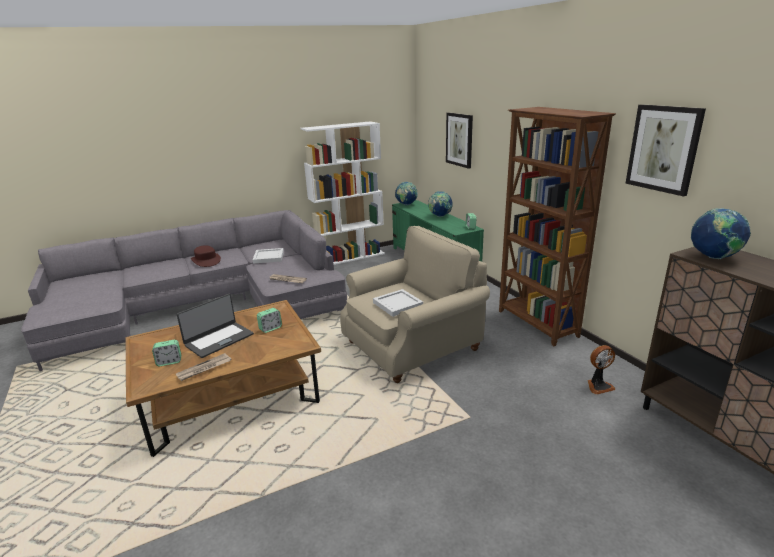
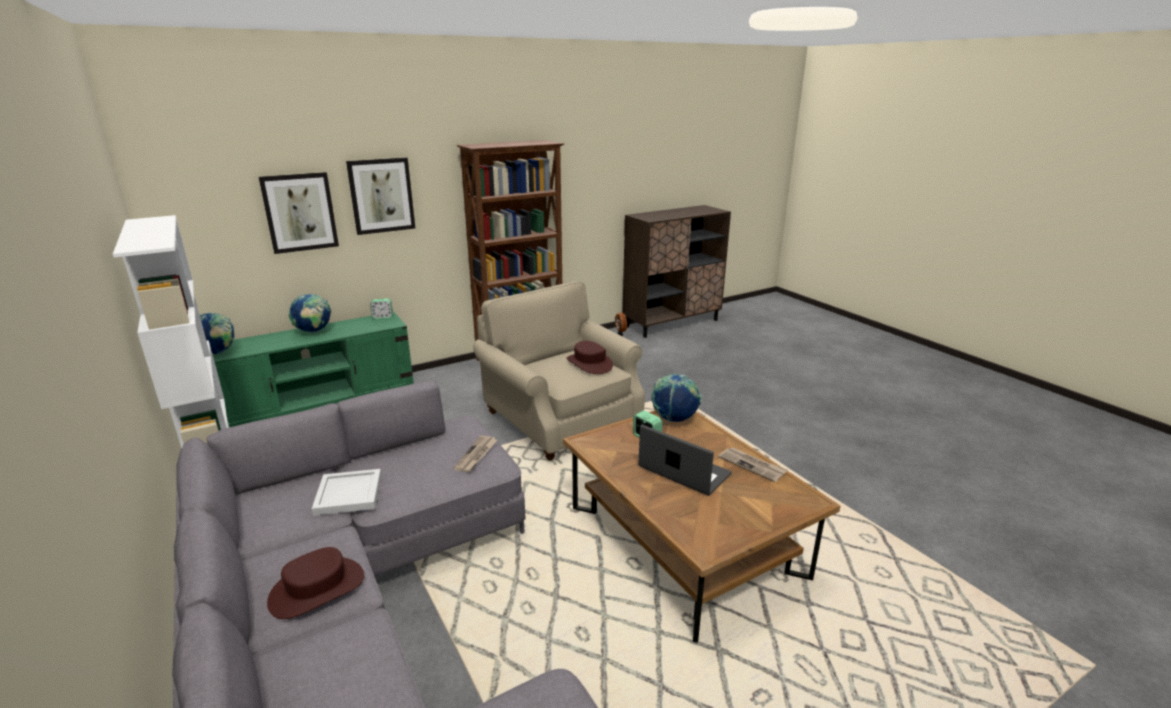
camera: 95 degrees left, 0 degrees up
(169, 362) = (749, 498): alarm clock -> none
(397, 305) = (589, 363): white tray -> brown hat
(663, 149) = (583, 161): picture -> picture (381, 195)
(714, 257) = (655, 217): globe -> globe (674, 419)

